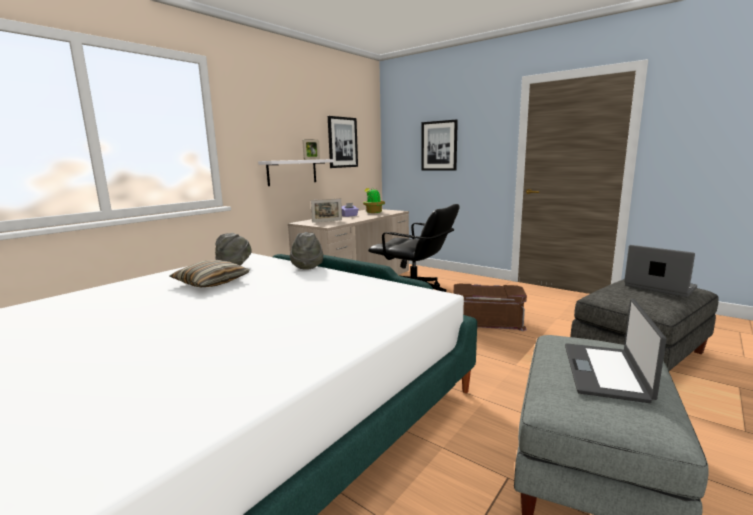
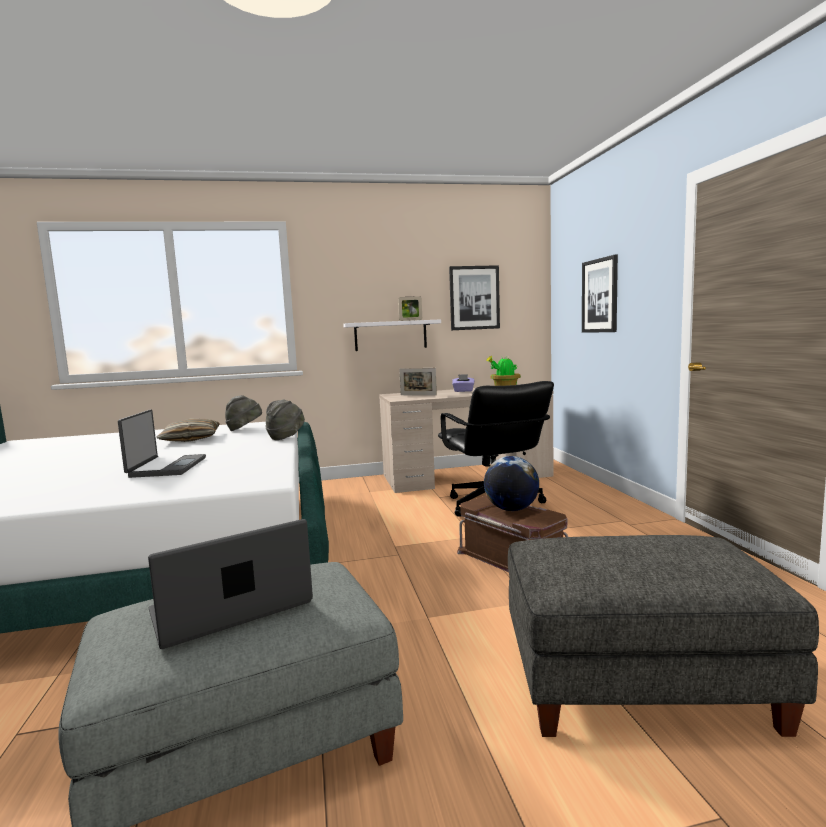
camera: 40 degrees right, 5 degrees down
(486, 289) = (511, 509): none -> globe
(659, 287) = (671, 558): laptop -> laptop (166, 467)

